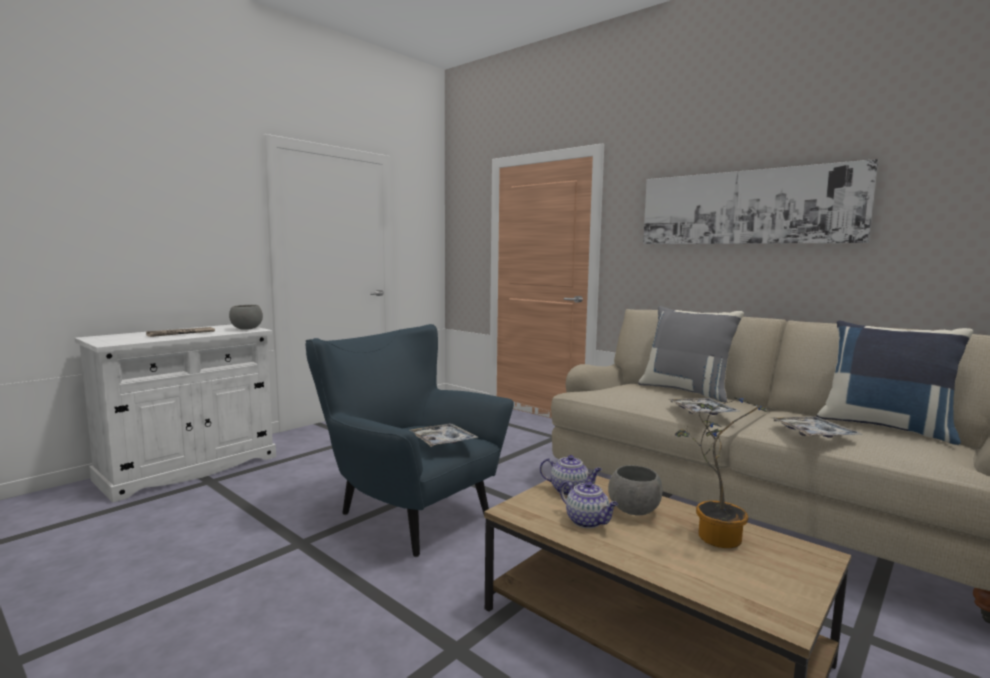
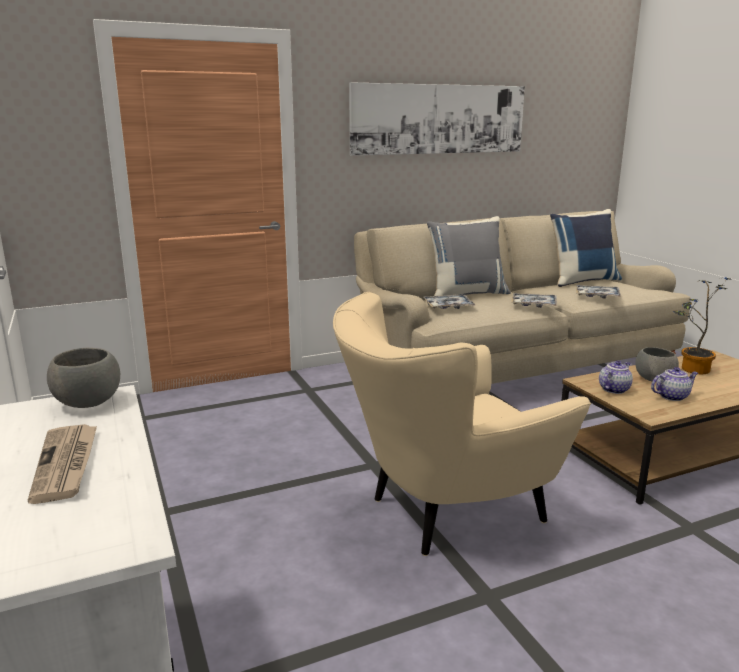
camera: 65 degrees left, 10 degrees up
(405, 512) = (444, 512): blue armchair -> beige armchair
(442, 441) = (502, 408): tray -> tray (448, 306)

